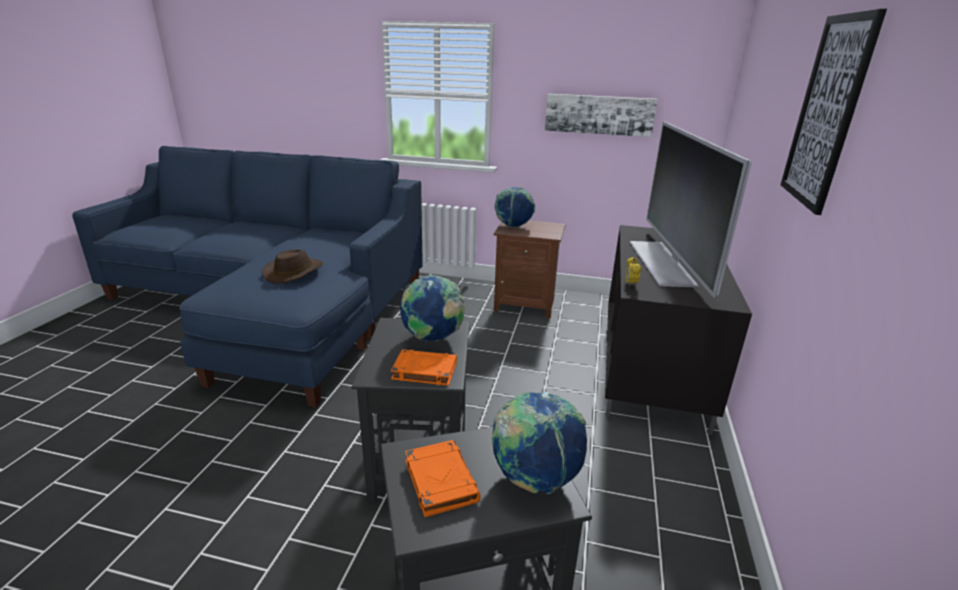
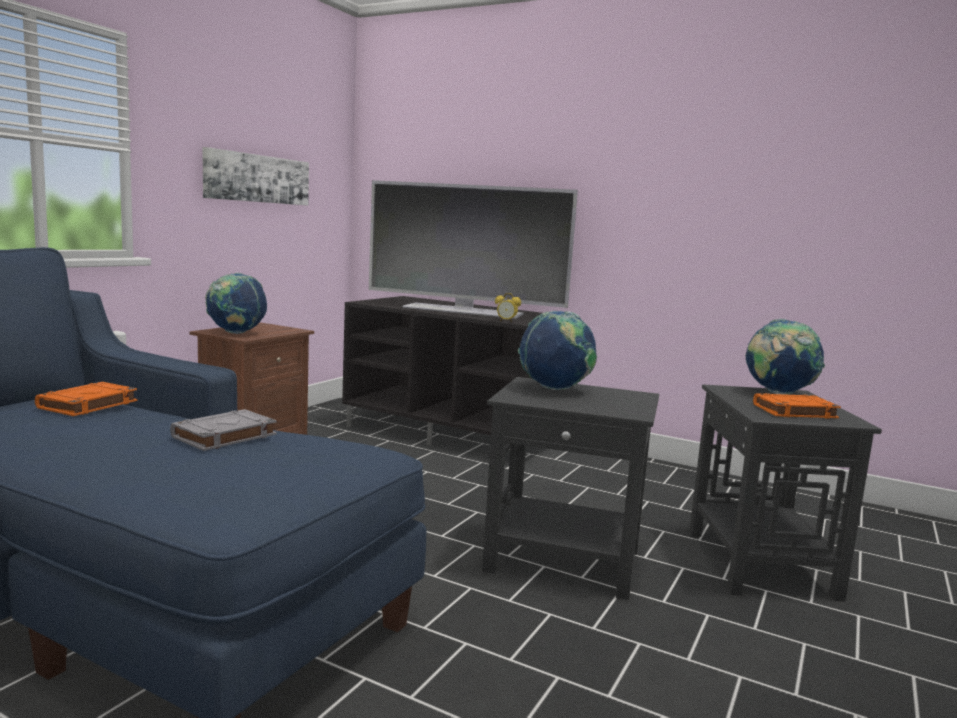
camera: 75 degrees left, 15 degrees down
(294, 272) = (224, 436): brown hat -> grey book
(424, 371) = (626, 398): orange book -> orange book (87, 405)
(827, 112) = (611, 153): picture -> none

